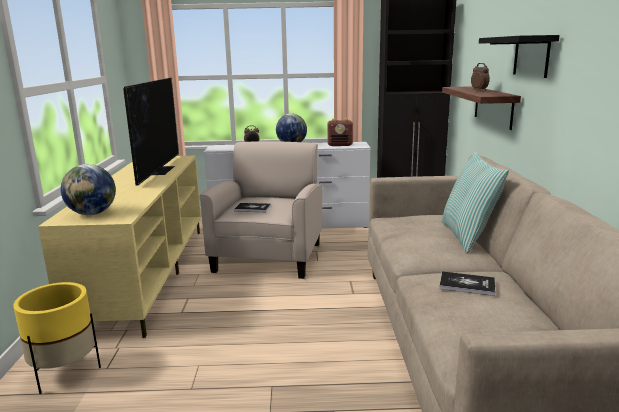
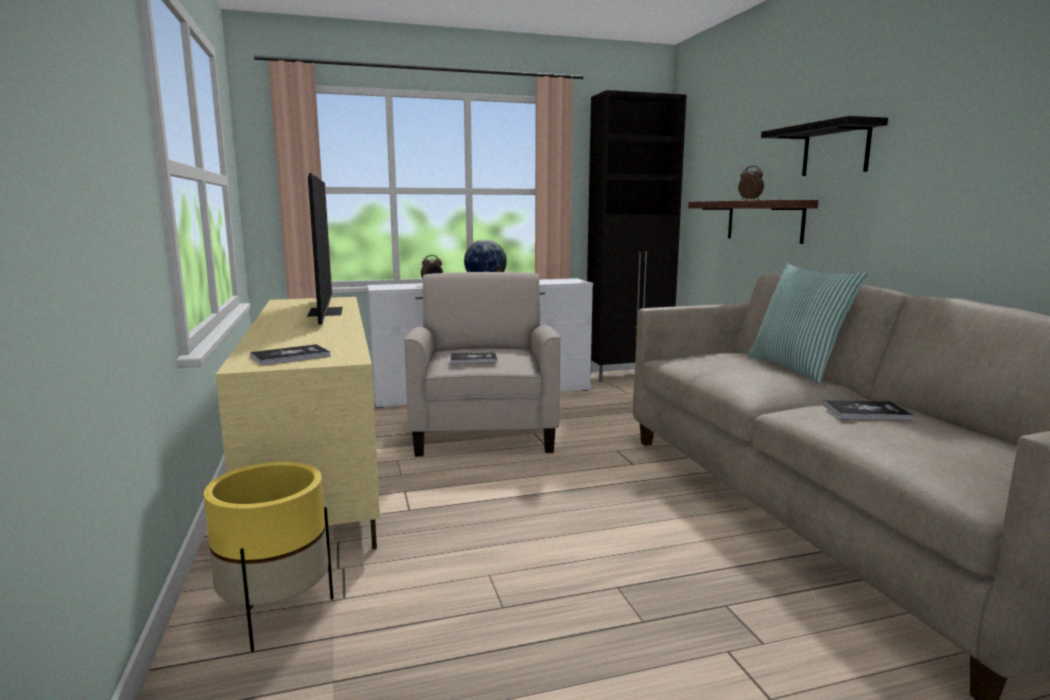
camera: 15 degrees left, 5 degrees down
(92, 213) = (290, 356): globe -> book
(340, 145) = (550, 281): radio -> none

